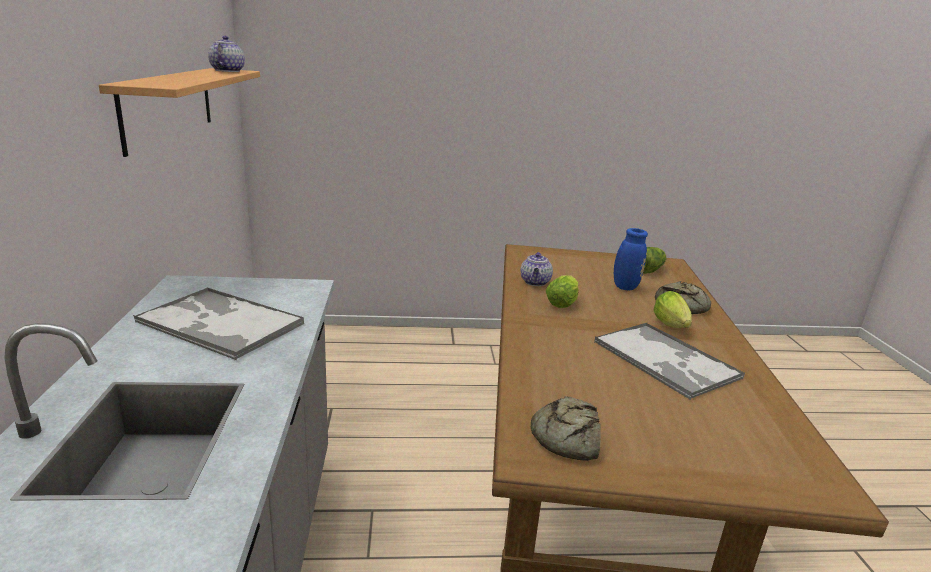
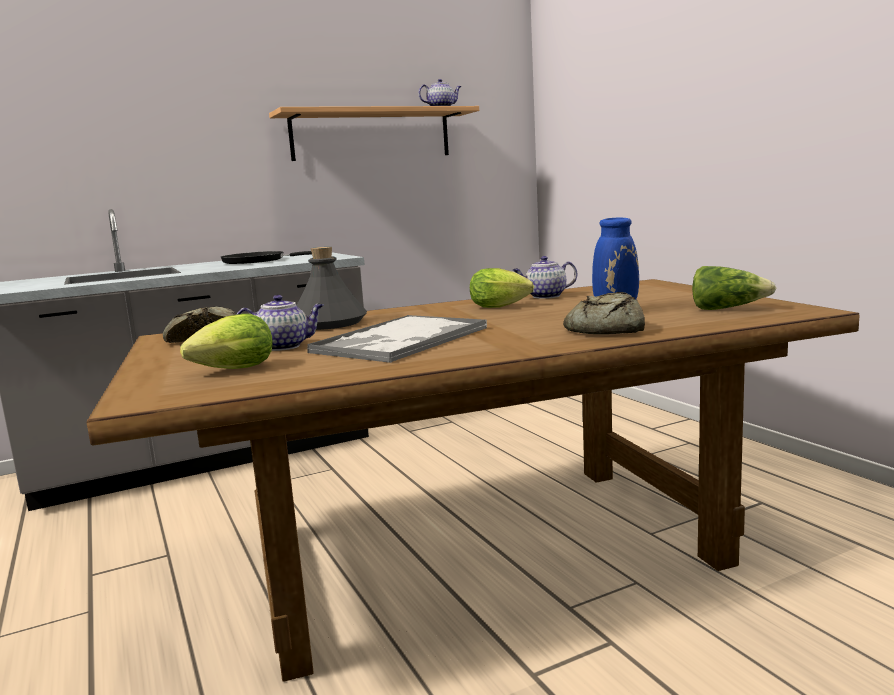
camera: 70 degrees right, 10 degrees down
(219, 323) = (258, 261): tray -> black frying pan
(557, 369) = (329, 323): none -> grey bottle
(652, 404) = (284, 346): none -> teapot
(672, 326) = (514, 333): lettuce -> lettuce (230, 370)

